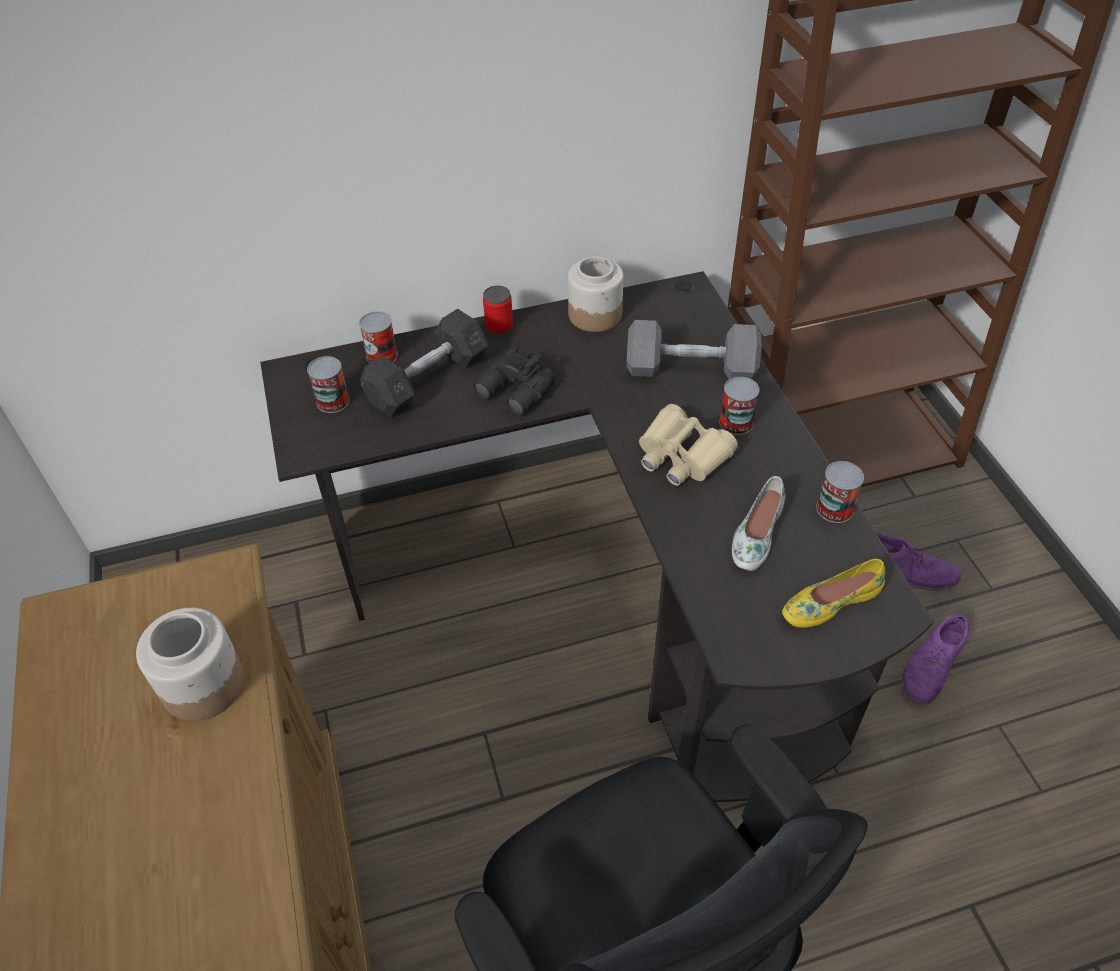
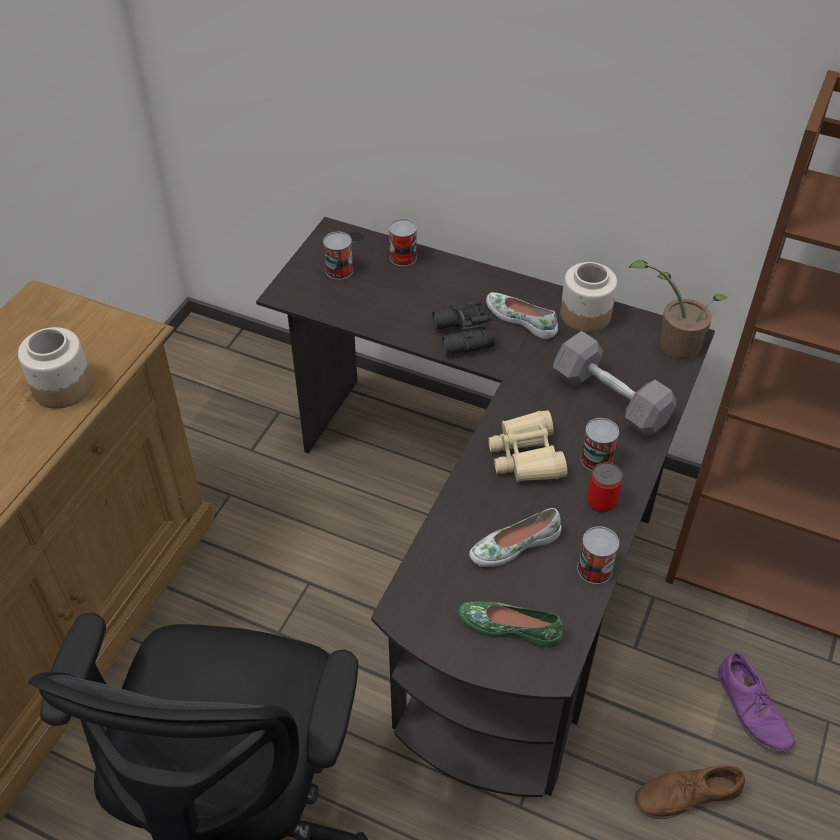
camera: 40 degrees right, 0 degrees up
(428, 380) = (414, 292): grey dumbbell -> none
(499, 327) = (505, 283): can -> can (601, 501)
(548, 348) = (521, 319): none -> white shoe
(686, 297) = (673, 342): none -> potted plant
(830, 601) = (510, 626): yellow shoe -> green shoe
(932, 666) = (687, 795): purple shoe -> brown shoe

